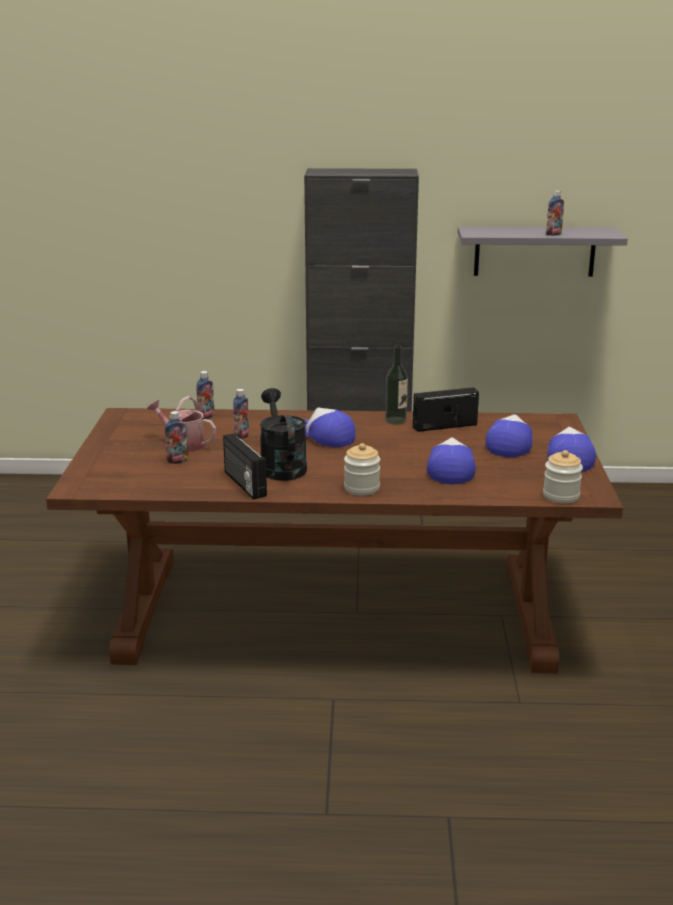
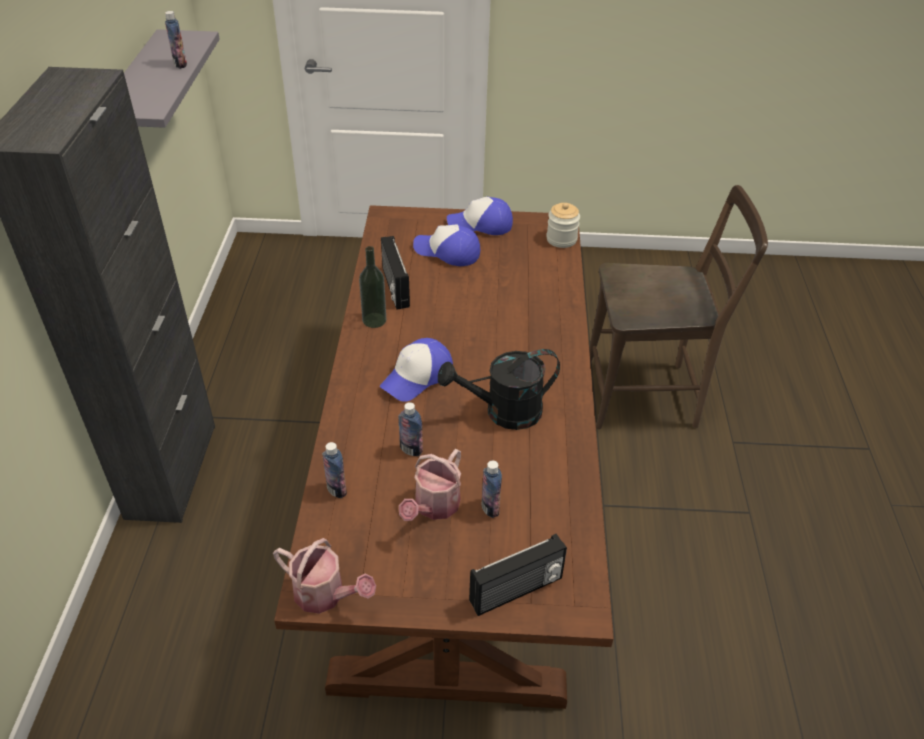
camera: 90 degrees left, 20 degrees up
(119, 418) = (325, 595): none -> watering can
(243, 484) = (554, 442): radio -> radio (517, 591)
(361, 488) = (557, 353): jar -> none
(450, 469) = (508, 293): cap -> none
(519, 746) = (647, 395): none -> brown chair

